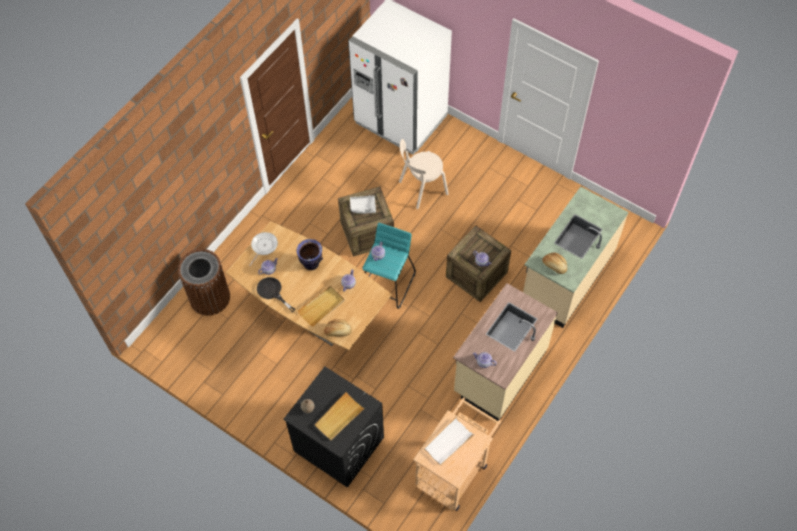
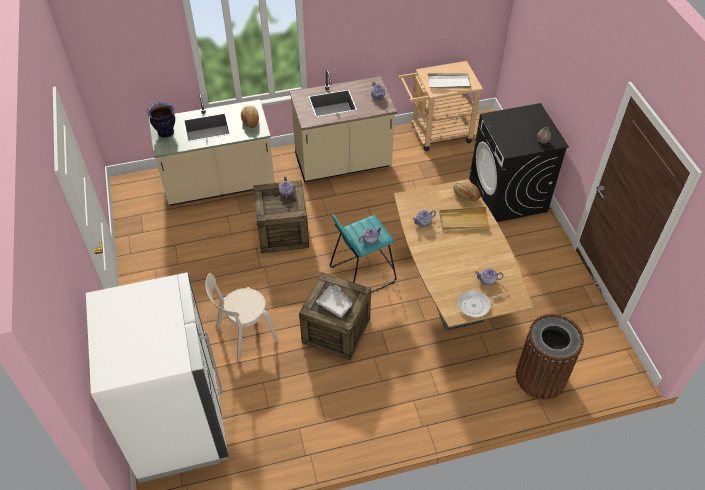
camera: 140 degrees left, 10 degrees down
(272, 292) = (499, 259): black frying pan -> none
(311, 264) = (442, 259): vase -> vase (166, 132)
(339, 417) = (522, 123): beige tray -> none
(421, 189) = (244, 335): beige chair -> beige chair turned 135 degrees clockwise

